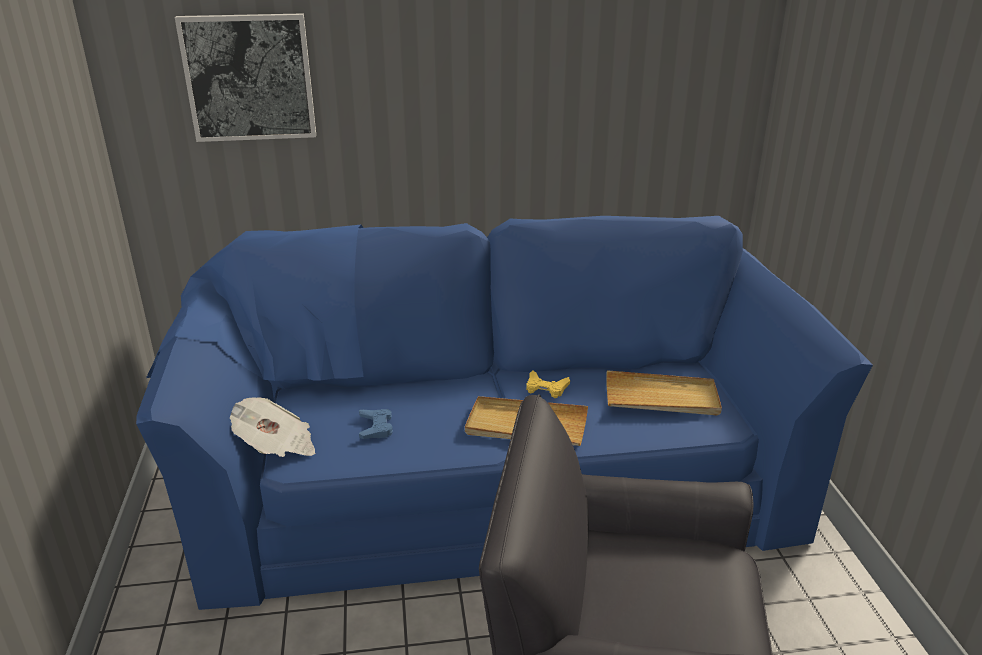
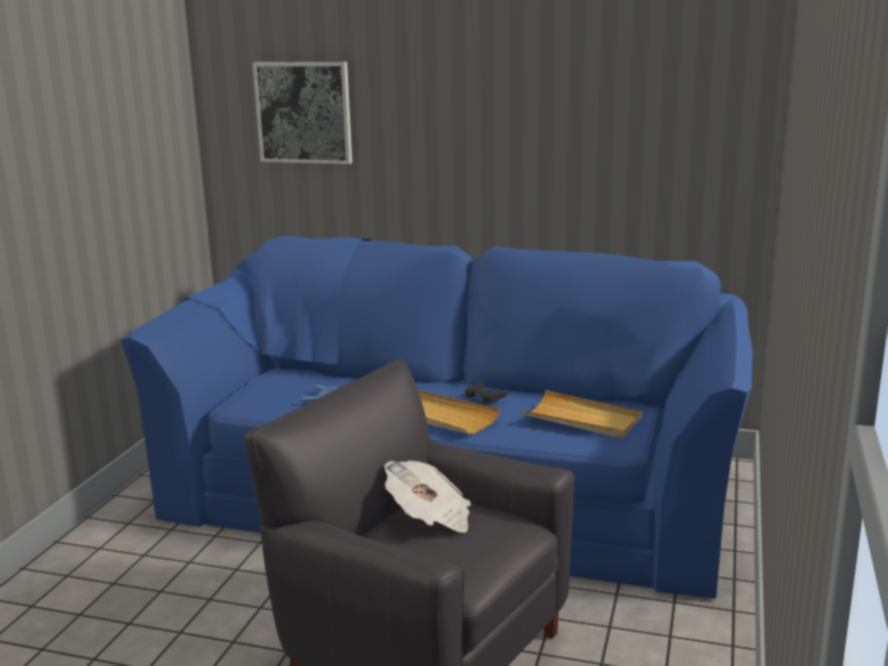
camera: 25 degrees right, 10 degrees down
(276, 447) = (237, 396): newspaper -> newspaper (430, 517)
(546, 388) = (484, 397): yellow game controller -> black game controller

